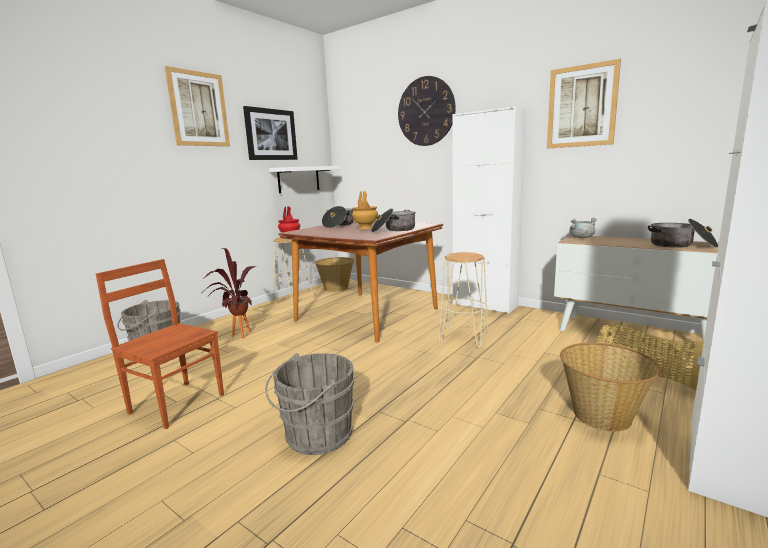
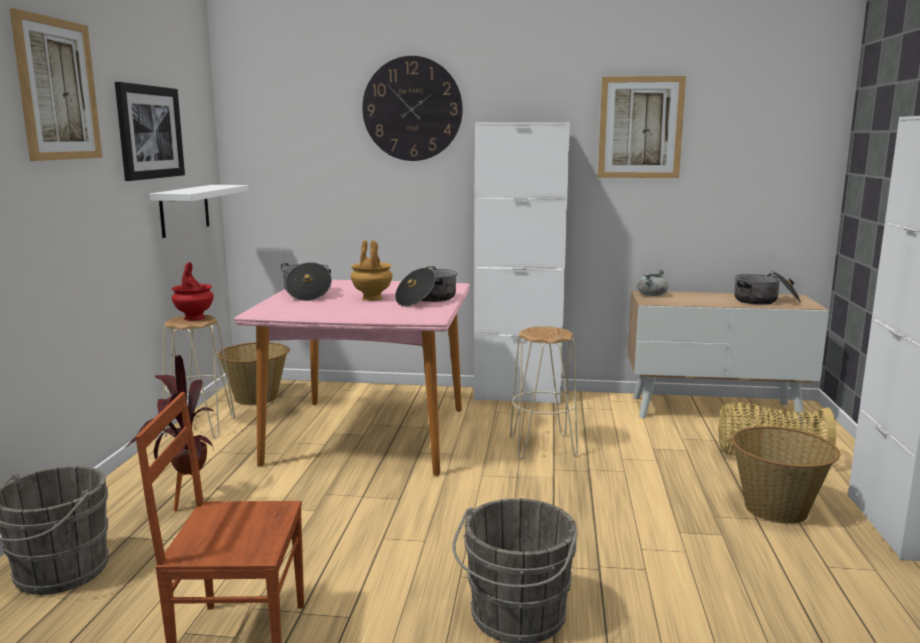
camera: 30 degrees left, 0 degrees up
(366, 314) = (367, 435): brown dining table -> pink dining table

